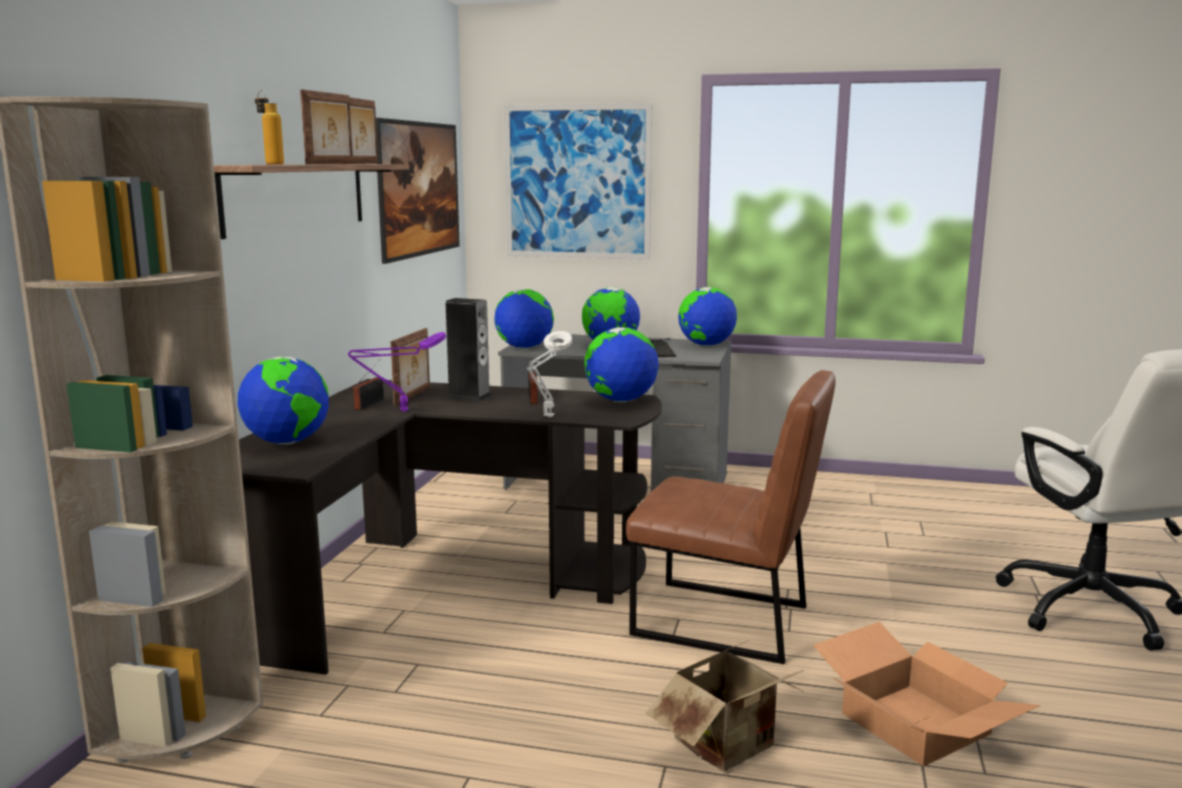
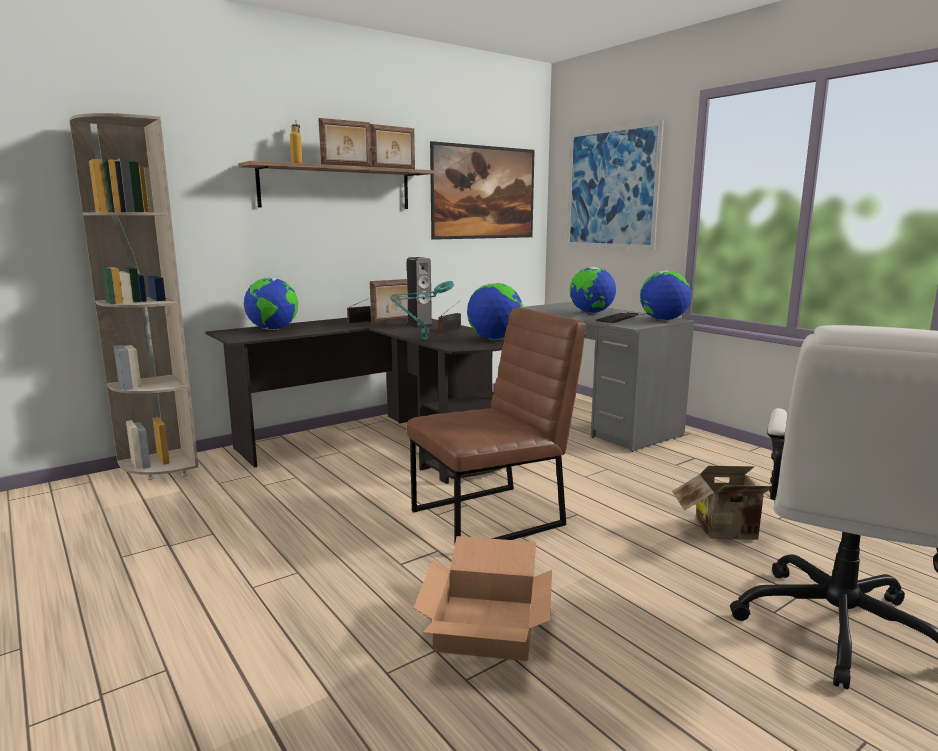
camera: 40 degrees right, 0 degrees up
(401, 411) = (364, 326): purple table lamp -> none
(524, 348) = (531, 308): globe -> none
(547, 417) = (423, 339): white table lamp -> turquoise table lamp
(726, 622) = (492, 517): brown chair -> brown chair turned 90 degrees counterclockwise
(731, 747) = (348, 580): cardboard box -> cardboard box (729, 532)

